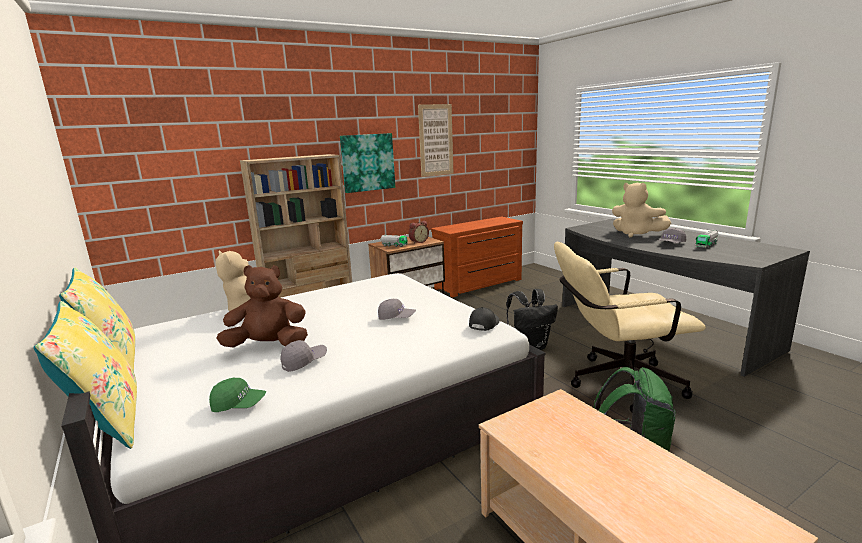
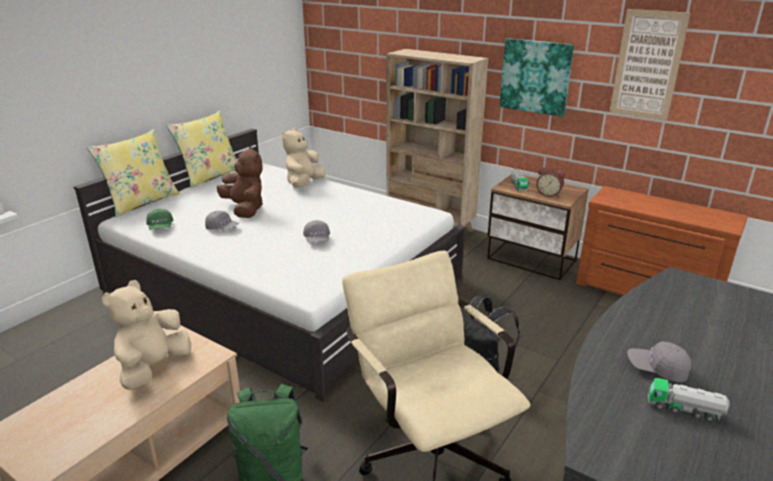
camera: 65 degrees right, 10 degrees up
(483, 324) = (319, 282): black cap -> none
(636, 234) = (696, 332): beige plush toy -> beige plush toy (153, 368)

